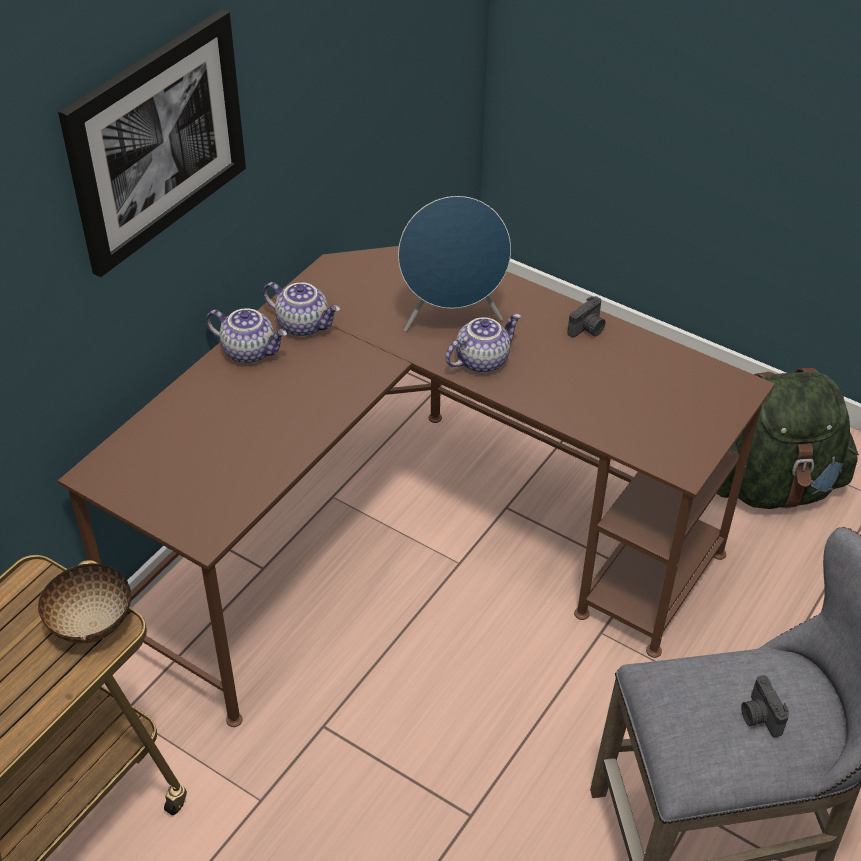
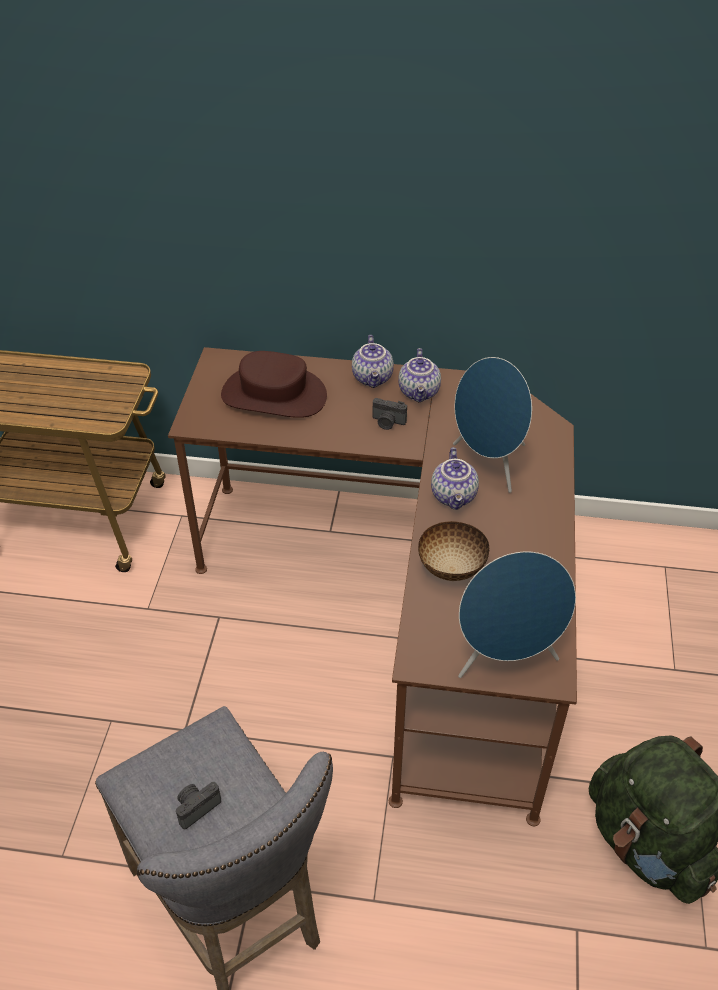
camera: 65 degrees right, 0 degrees up
(90, 623) = (107, 410): bowl -> bowl (451, 567)
(156, 140) = (348, 179): picture -> none
(211, 443) = (274, 395): none -> brown hat
(481, 360) = (455, 496): teapot -> teapot turned 60 degrees clockwise
(588, 329) = (542, 548): camera -> camera (387, 422)
(708, 407) = (505, 659): none -> blue speaker

